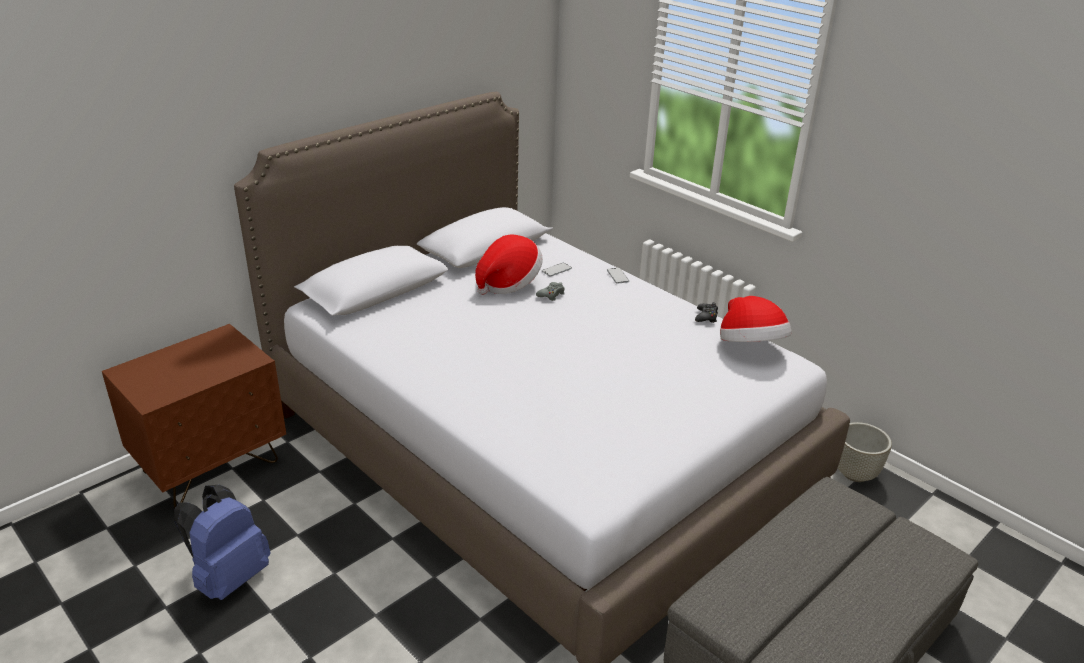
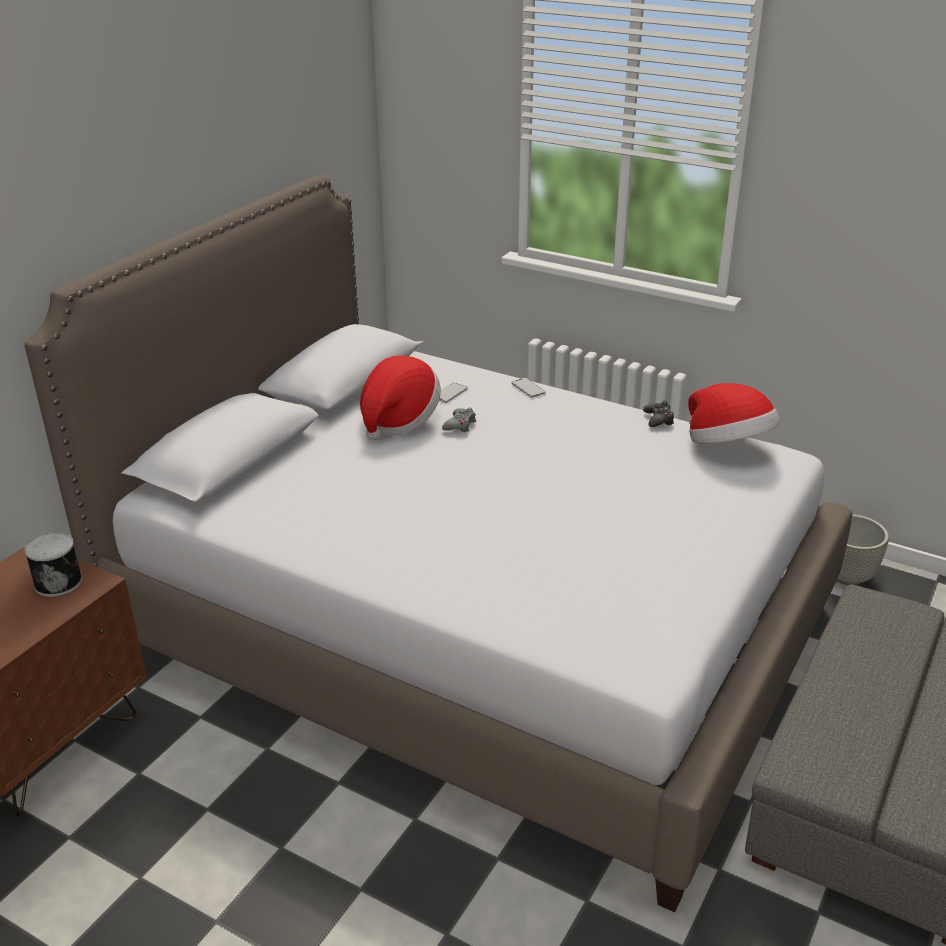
camera: 15 degrees left, 0 degrees up
(229, 577) = (136, 890): blue backpack -> none
(231, 354) = (58, 581): none -> can

